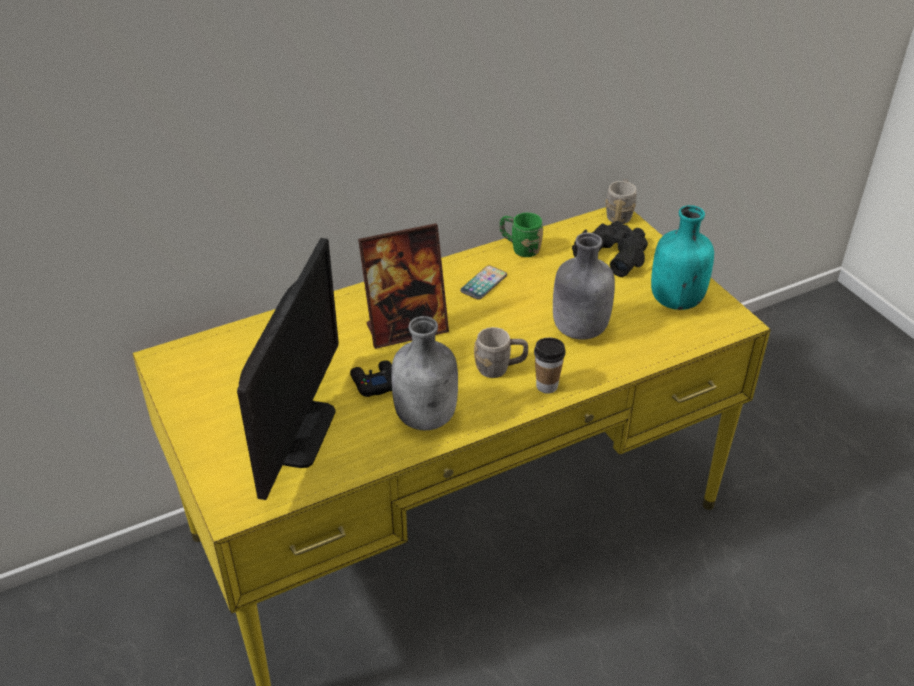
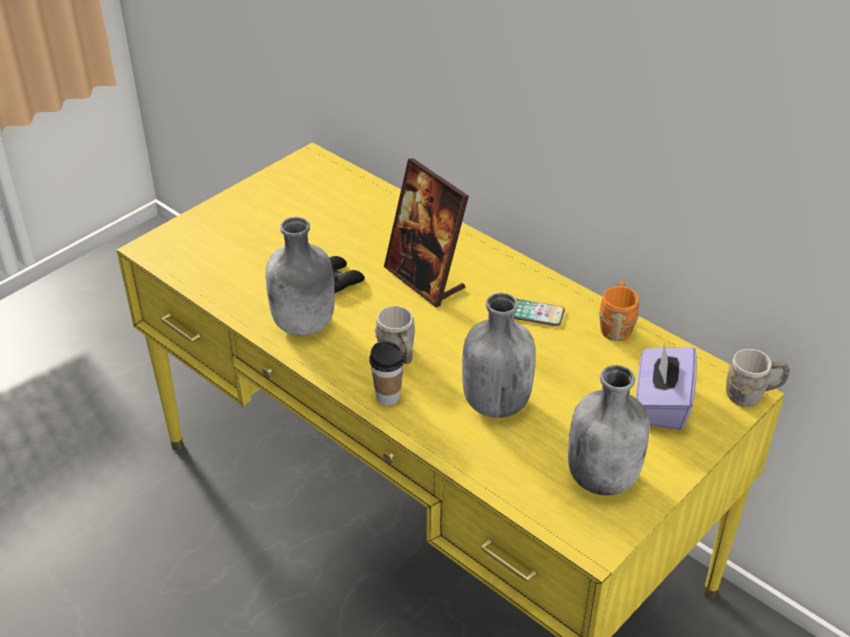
camera: 70 degrees right, 0 degrees up
(297, 432) = (252, 254): monitor -> none
(520, 248) = (616, 325): green mug -> orange mug
(613, 253) = (661, 404): black binoculars -> purple tissue box
(675, 300) = (603, 477): turquoise bottle -> grey bottle

